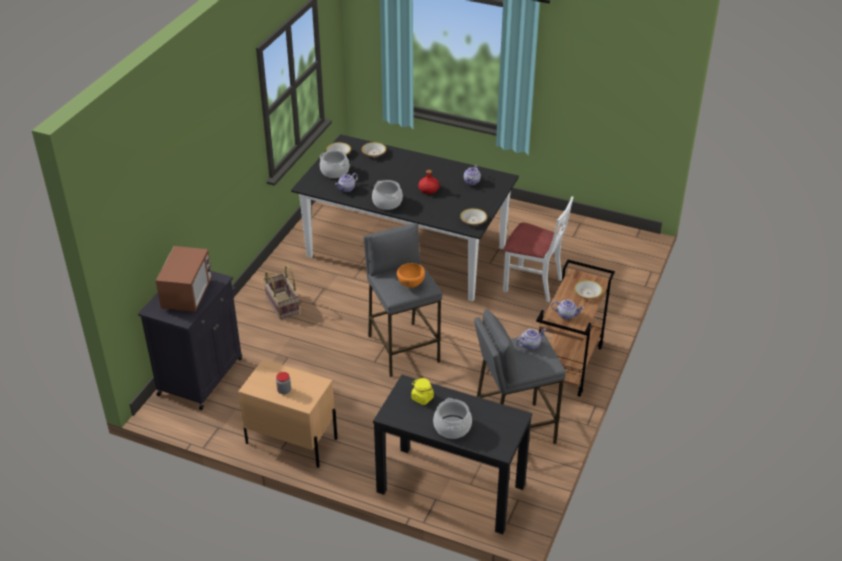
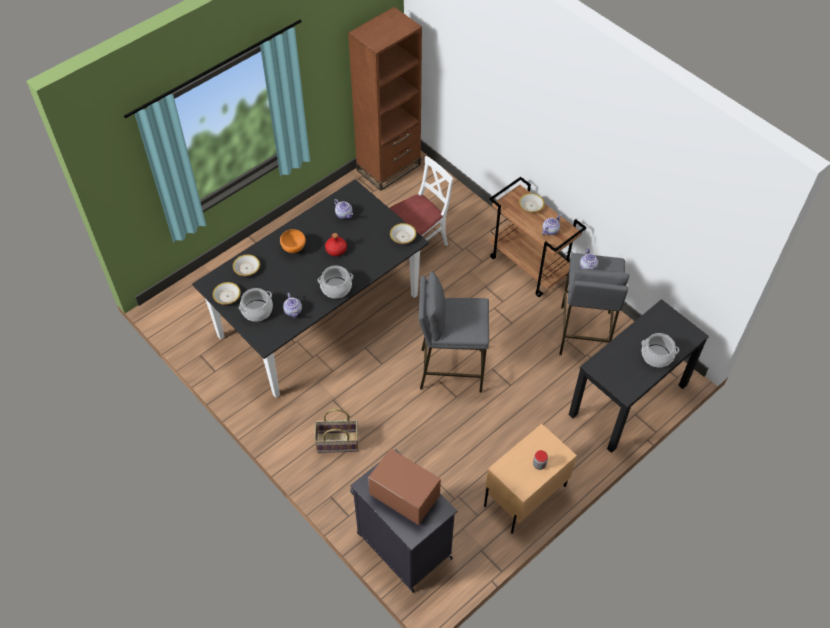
camera: 65 degrees left, 15 degrees up
(411, 285) = (470, 315): orange bowl -> orange bowl (293, 249)
(422, 398) = (615, 363): yellow jar -> none
(610, 236) = (389, 167): none -> brown bookcase

